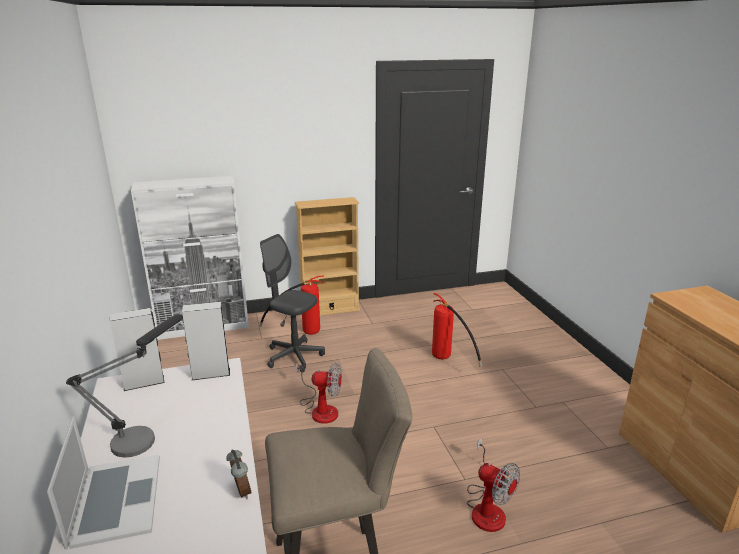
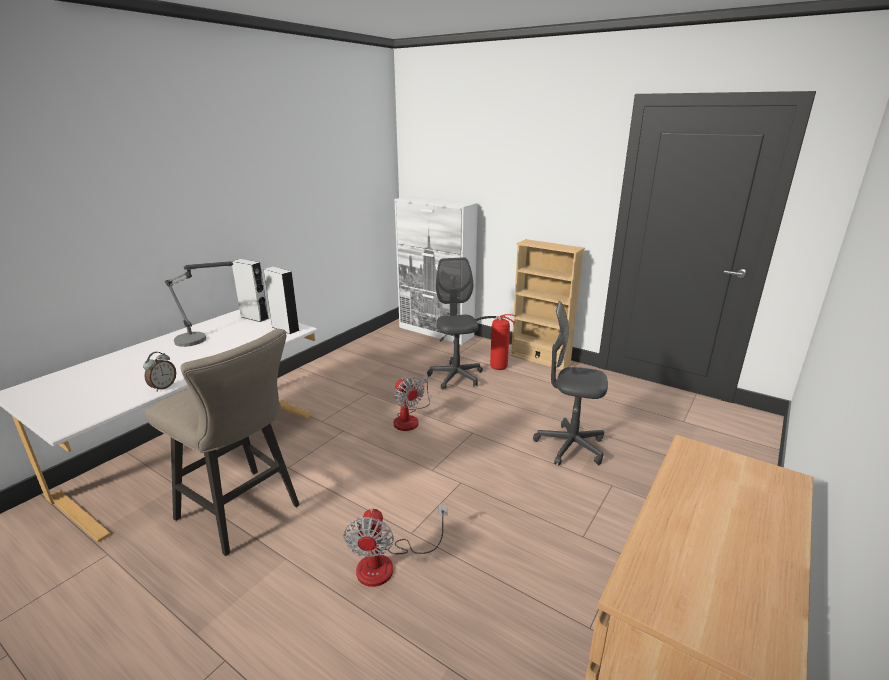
camera: 50 degrees right, 0 degrees up
(115, 499) = (134, 358): laptop -> none
(448, 360) = (570, 446): fire extinguisher -> grey office chair

